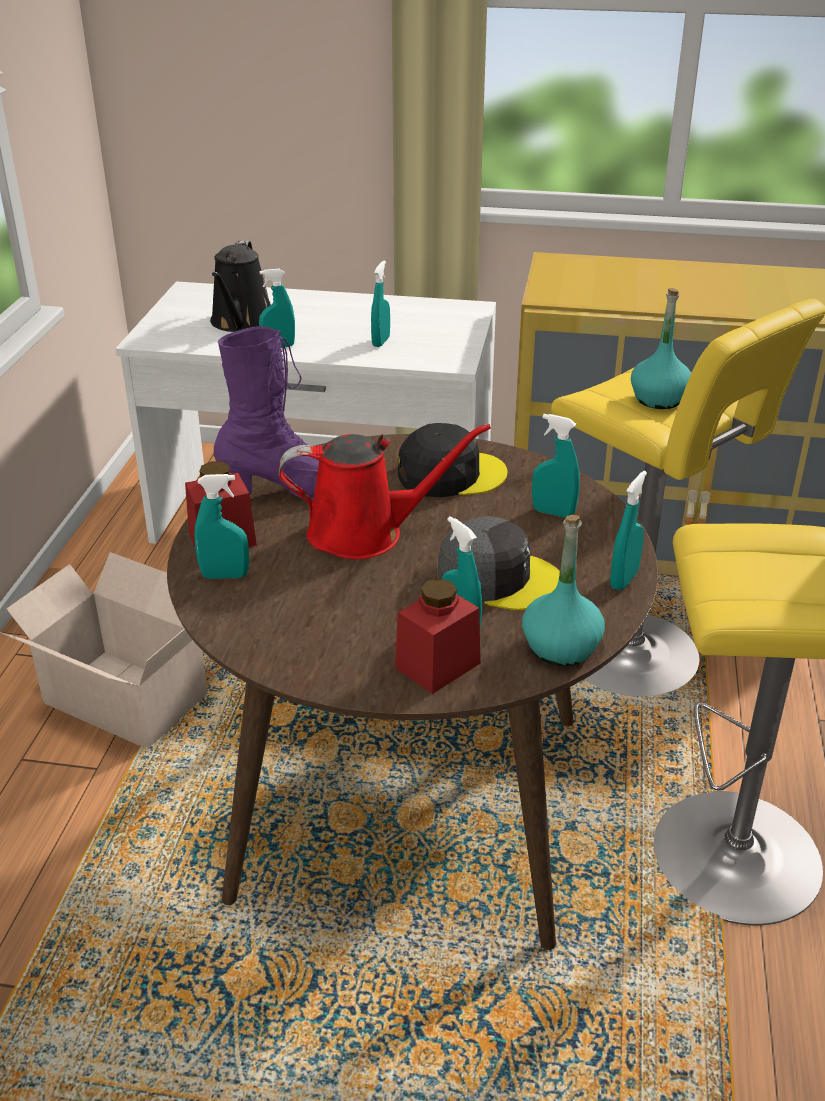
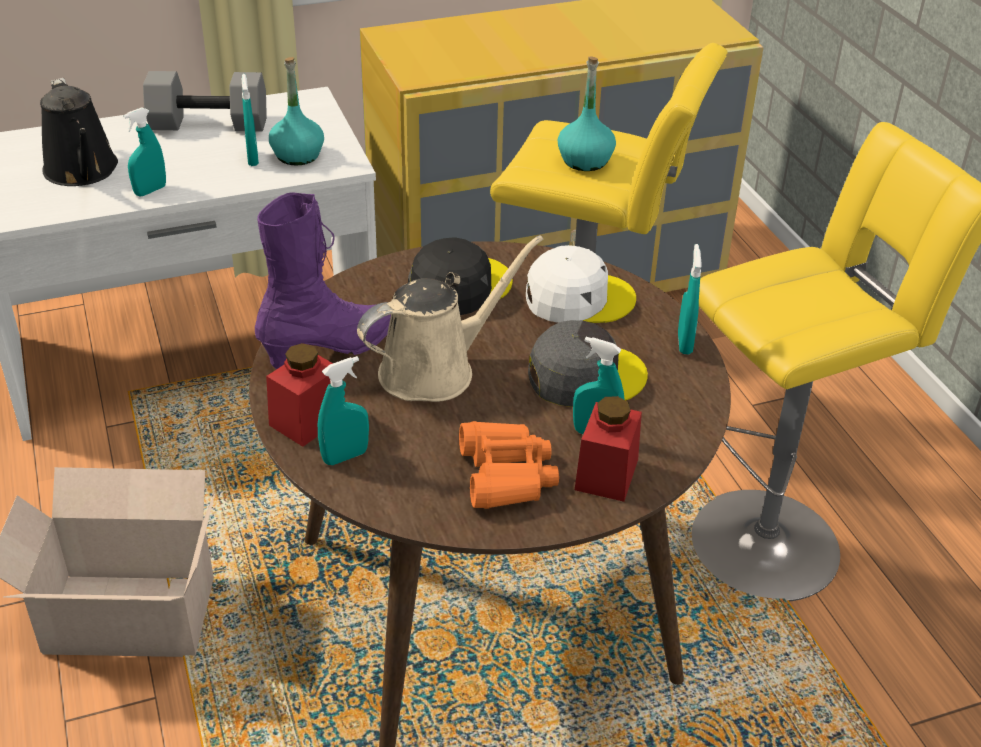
camera: 30 degrees left, 5 degrees up
(345, 635) = (506, 475): none -> orange binoculars
(365, 533) = (435, 370): red watering can -> beige watering can
(371, 309) = (210, 123): none -> grey dumbbell
(553, 513) = (578, 298): turquoise spray bottle -> white cap
(560, 647) = (687, 422): turquoise bottle -> turquoise bottle (297, 155)

